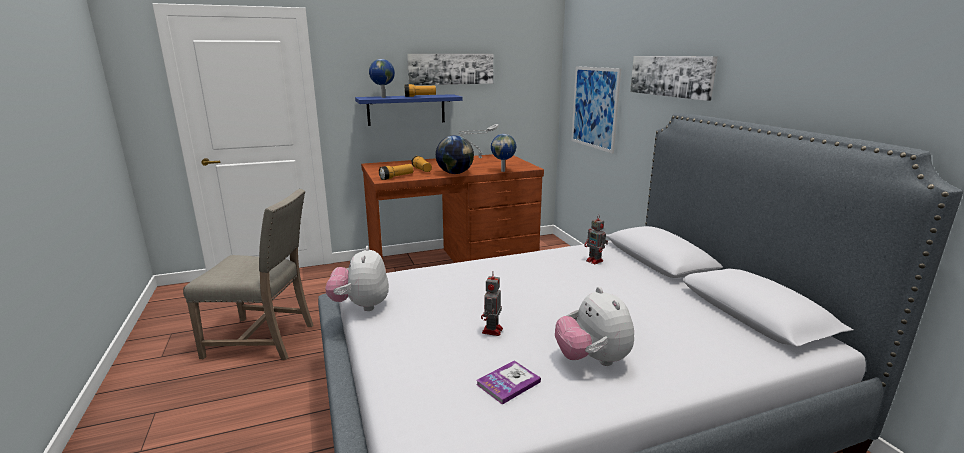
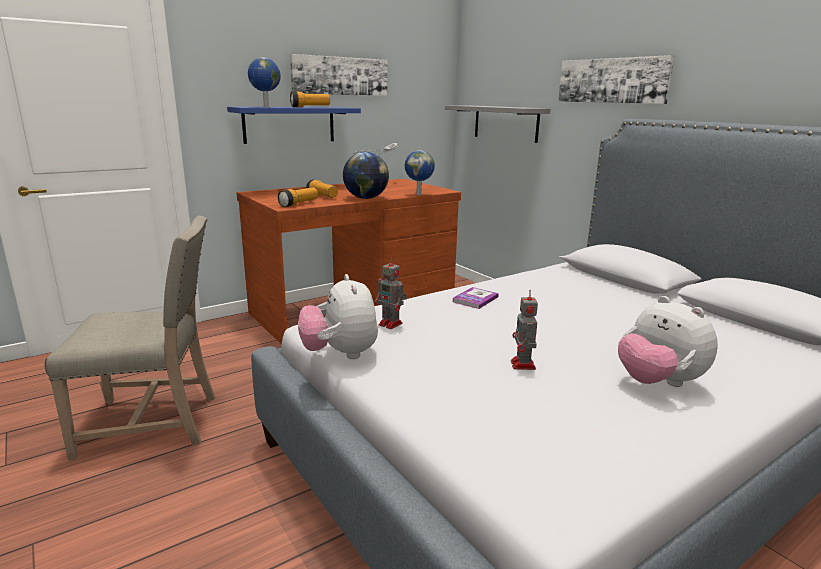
camera: 15 degrees left, 0 degrees up
(508, 383) = (593, 419): book -> book (475, 299)
(594, 108) = (505, 123): picture -> grey shelf
(595, 261) = (567, 284): toy robot -> toy robot (391, 324)

